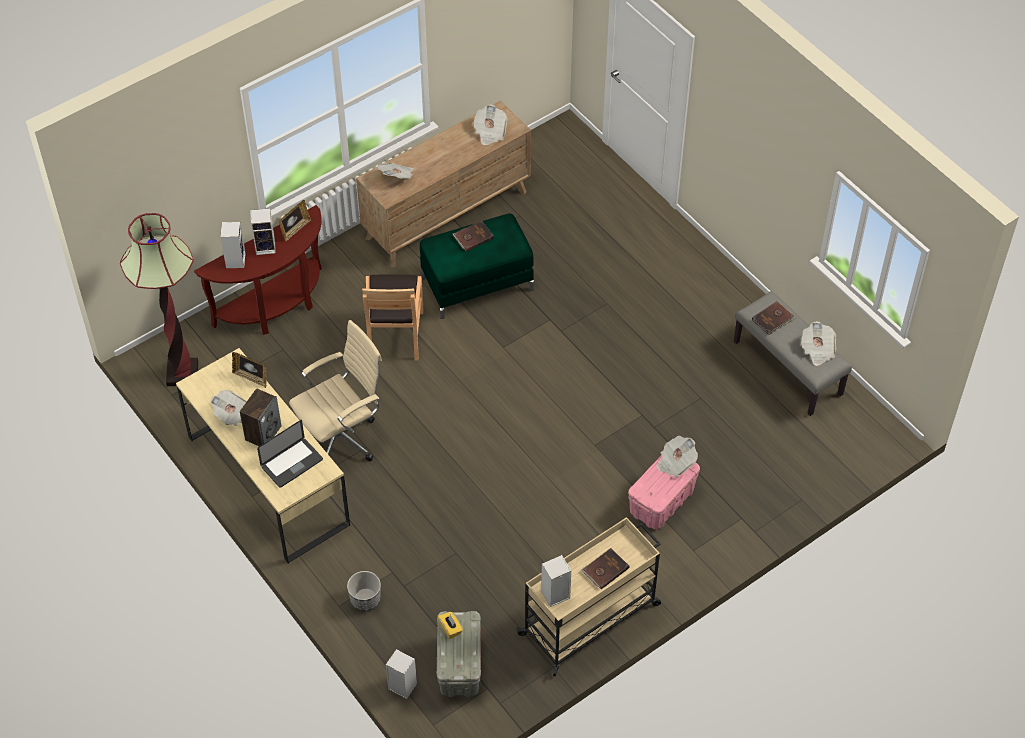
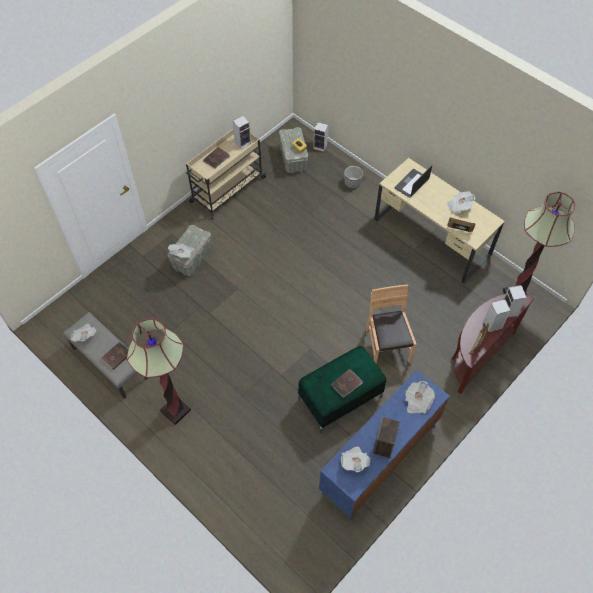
camera: 170 degrees right, 5 degrees up
(263, 433) = (436, 198): speaker -> speaker (384, 445)
(342, 438) = (396, 269): beige office chair -> none
(447, 214) = (379, 459): brown dresser -> blue dresser
(661, 502) = (192, 258): pink storage box -> grey storage box
(697, 299) = (175, 410): none -> floor lamp

